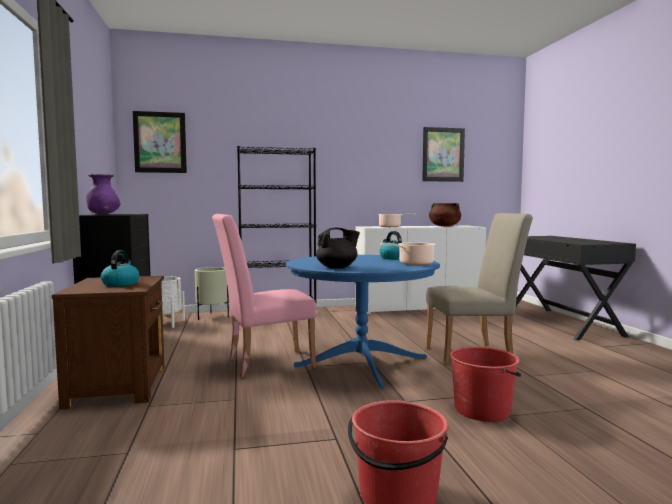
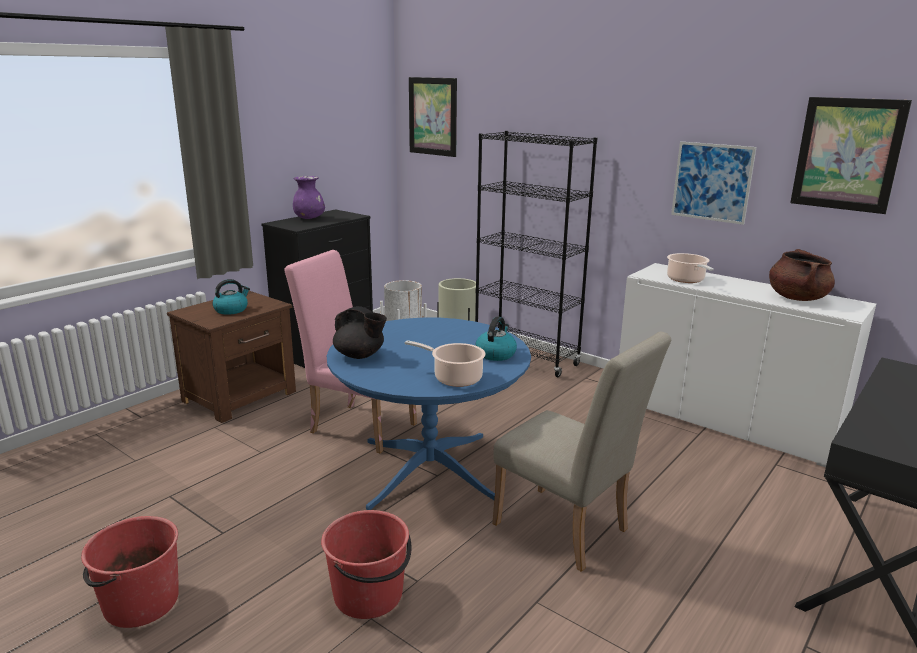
camera: 50 degrees right, 15 degrees up
(381, 174) = (712, 182): none -> picture

